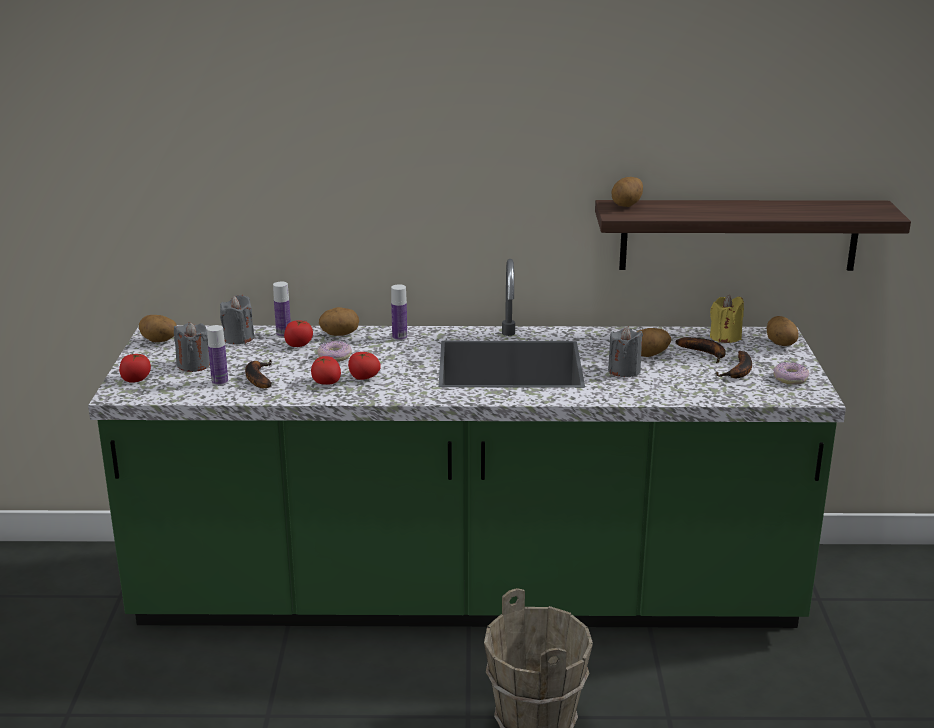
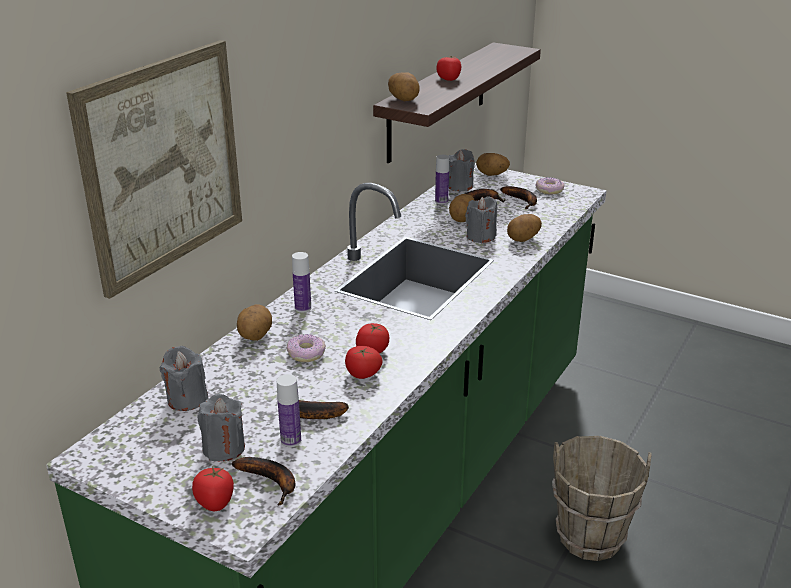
camera: 60 degrees left, 5 degrees up
(159, 341) = (122, 459): potato -> potato (523, 239)
(169, 389) = (271, 481): none -> banana
(283, 334) = (213, 368): bottle -> bottle (441, 201)
(287, 161) = (163, 164): none -> picture
(299, 344) = (250, 366): tomato -> tomato (449, 79)
(725, 337) = (460, 186): yellow candle -> grey candle

